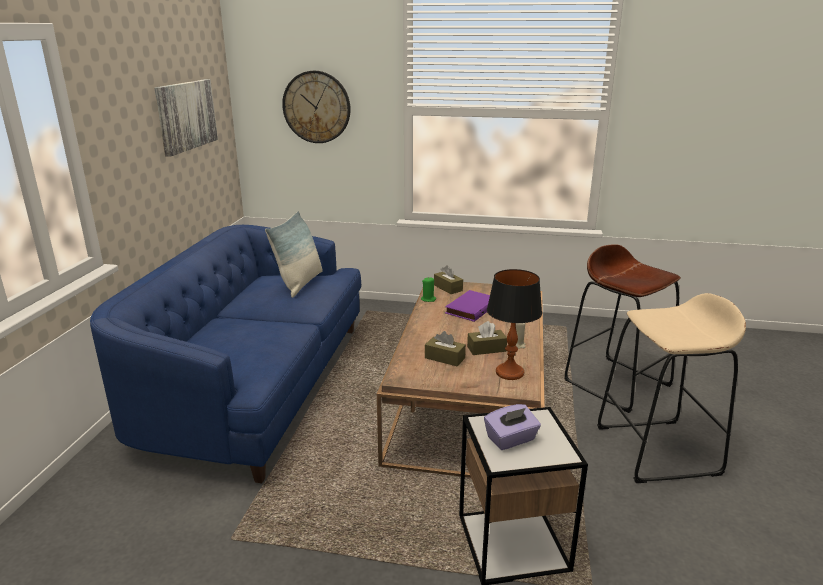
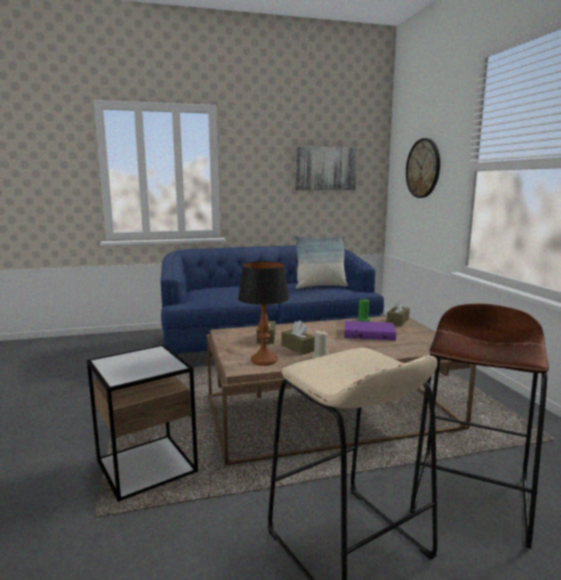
camera: 65 degrees right, 10 degrees down
(511, 439) = (134, 360): purple tissue box -> none

